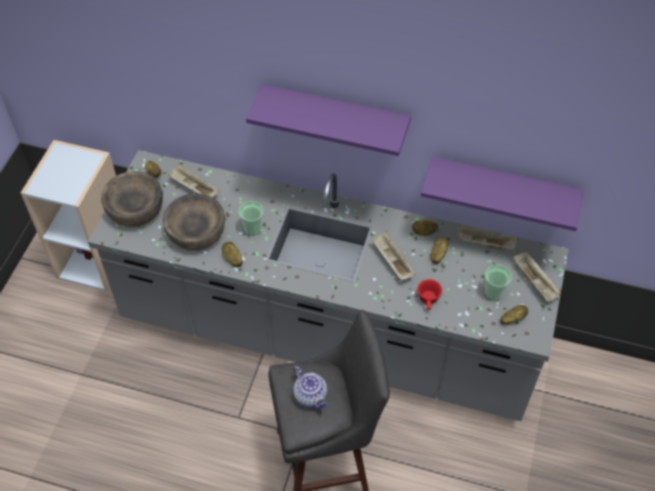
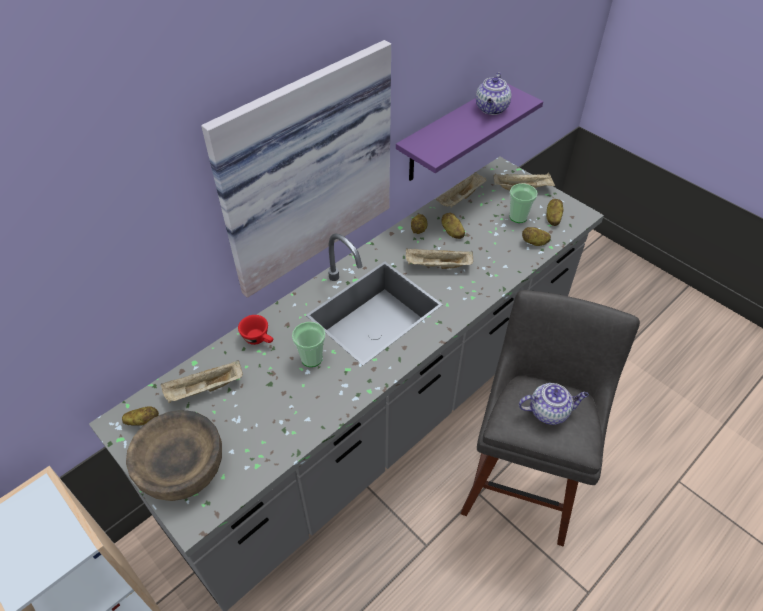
camera: 60 degrees left, 5 degrees down
(196, 232) = (273, 415): brown bowl -> none
(232, 259) = (338, 395): potato -> potato (534, 242)
(335, 117) = (304, 168): purple shelf -> picture
(428, 301) = (500, 261): red cup -> red cup (259, 339)
(531, 196) = (491, 109): none -> teapot

